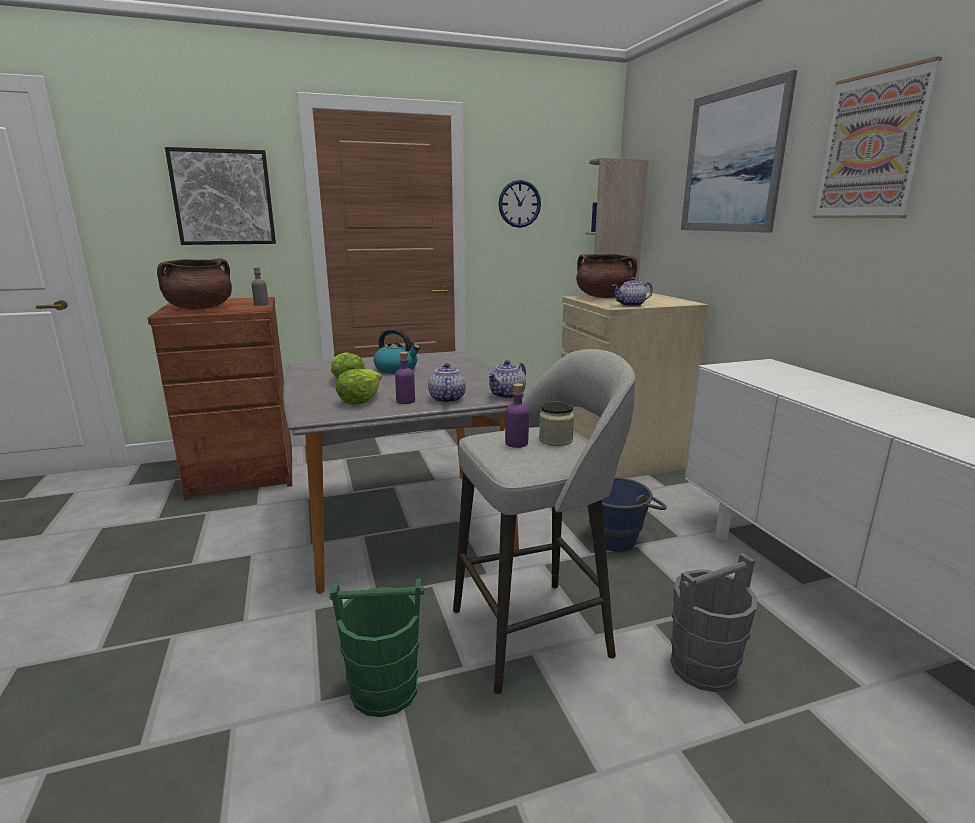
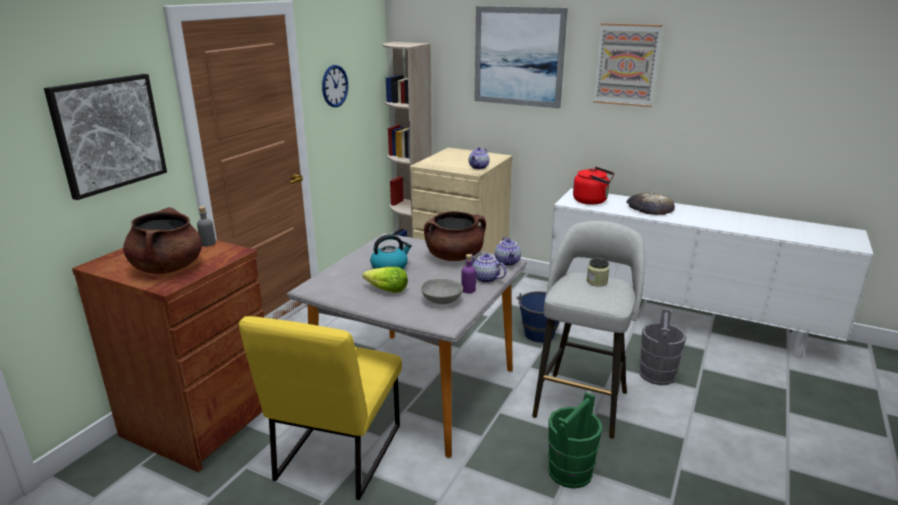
camera: 45 degrees left, 5 degrees up
(261, 538) = (337, 454): none -> yellow chair
(360, 400) = (441, 301): lettuce -> grey bowl
(516, 443) = (587, 291): purple bottle -> none
(604, 297) = (439, 161): brown cooking pot -> brown cooking pot (454, 257)
(767, 373) = (592, 201): none -> red kettle
(852, 397) = (649, 208): none -> bread

